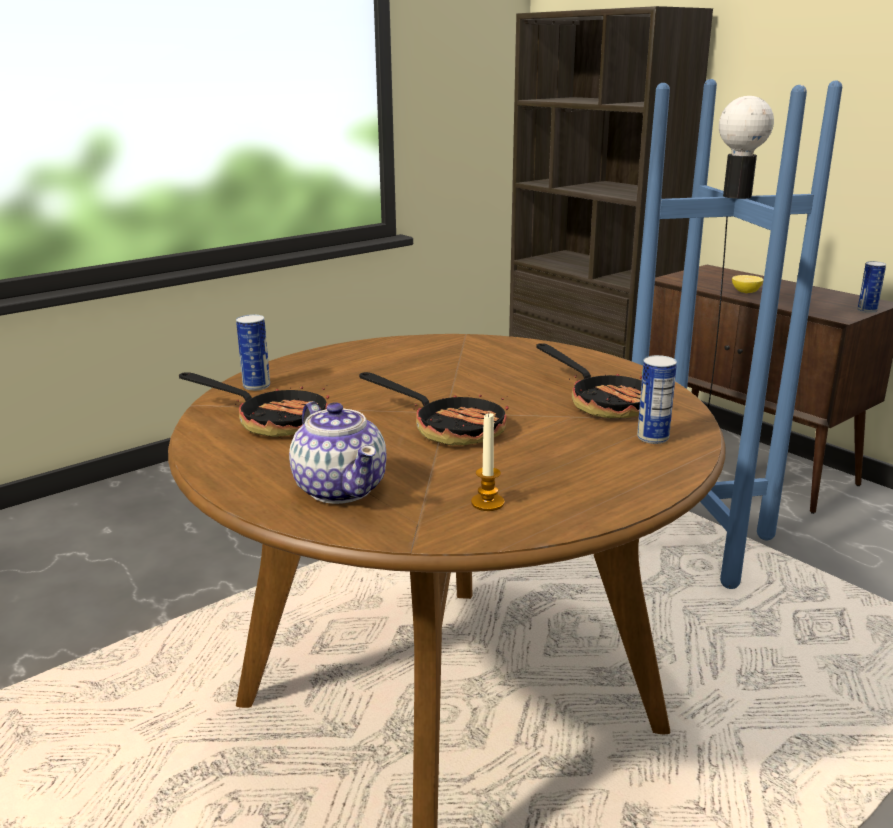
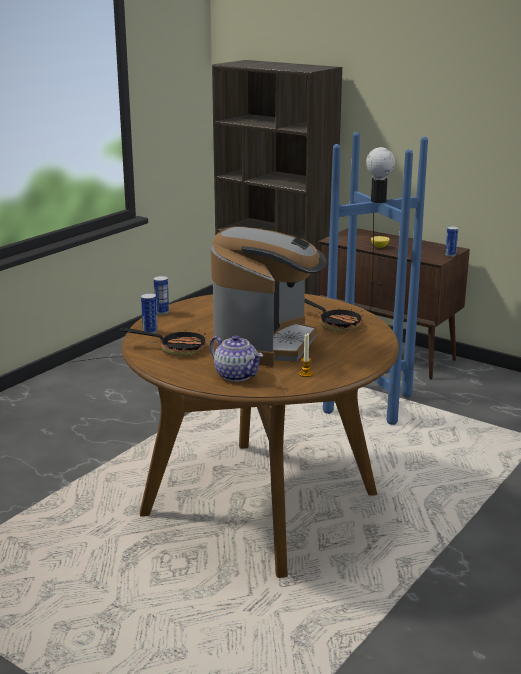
camera: 15 degrees left, 0 degrees up
(448, 428) = (266, 343): frying pan -> coffee machine
(652, 438) = (365, 339): can -> can (162, 312)

